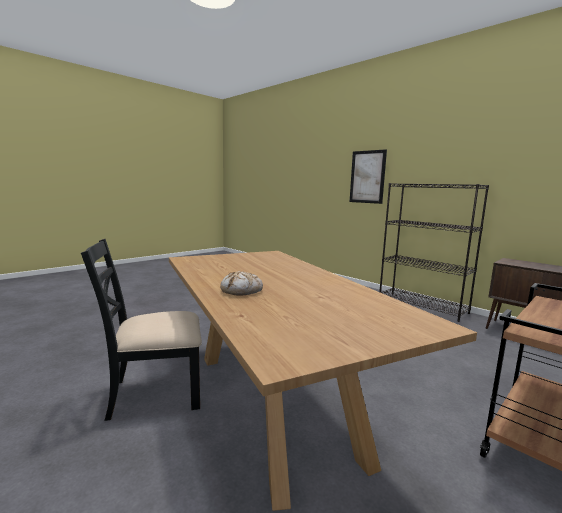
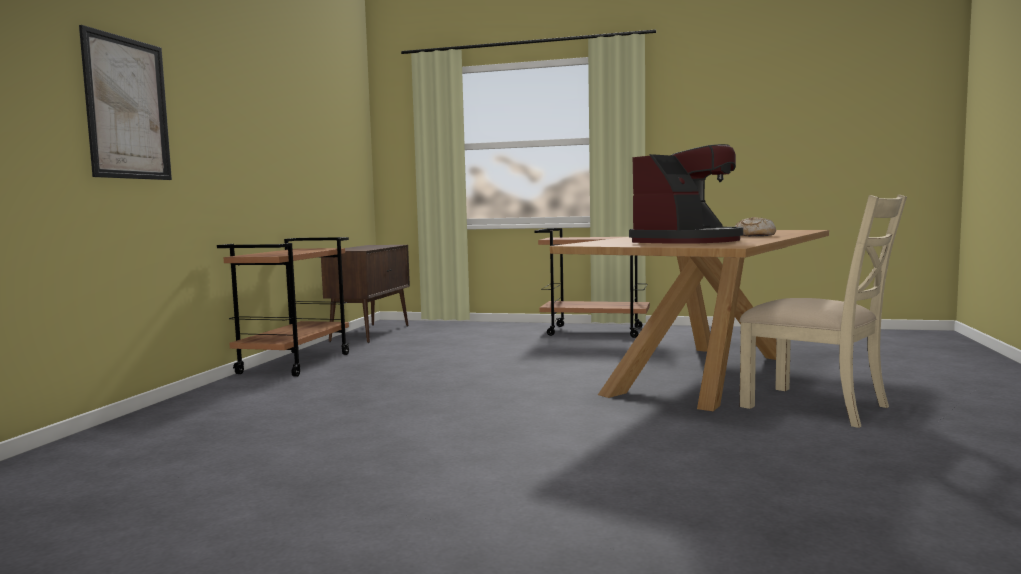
camera: 120 degrees left, 5 degrees down
(155, 393) = (816, 406): black chair -> beige chair
(235, 265) = (688, 241): none -> coffee machine
(422, 306) = (295, 363): black bookcase -> brown cart

